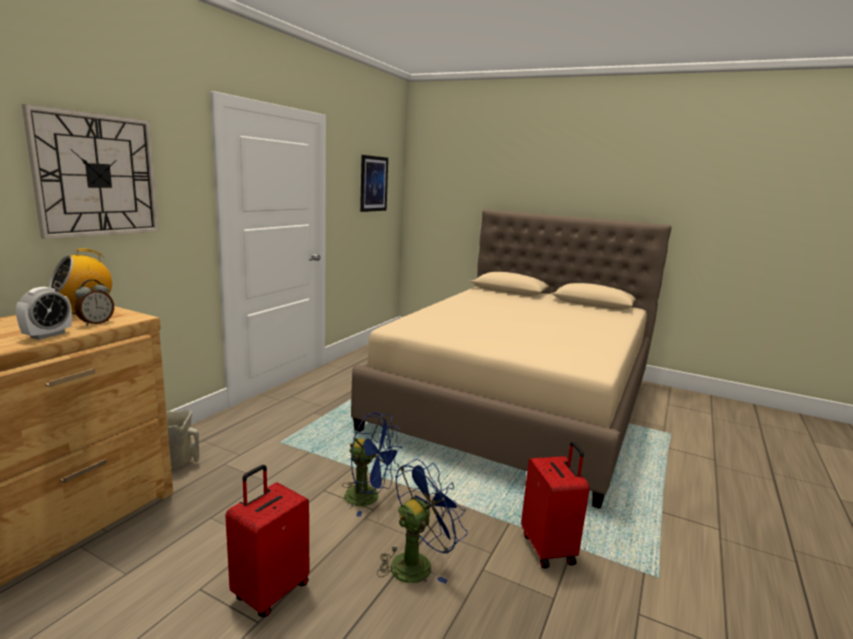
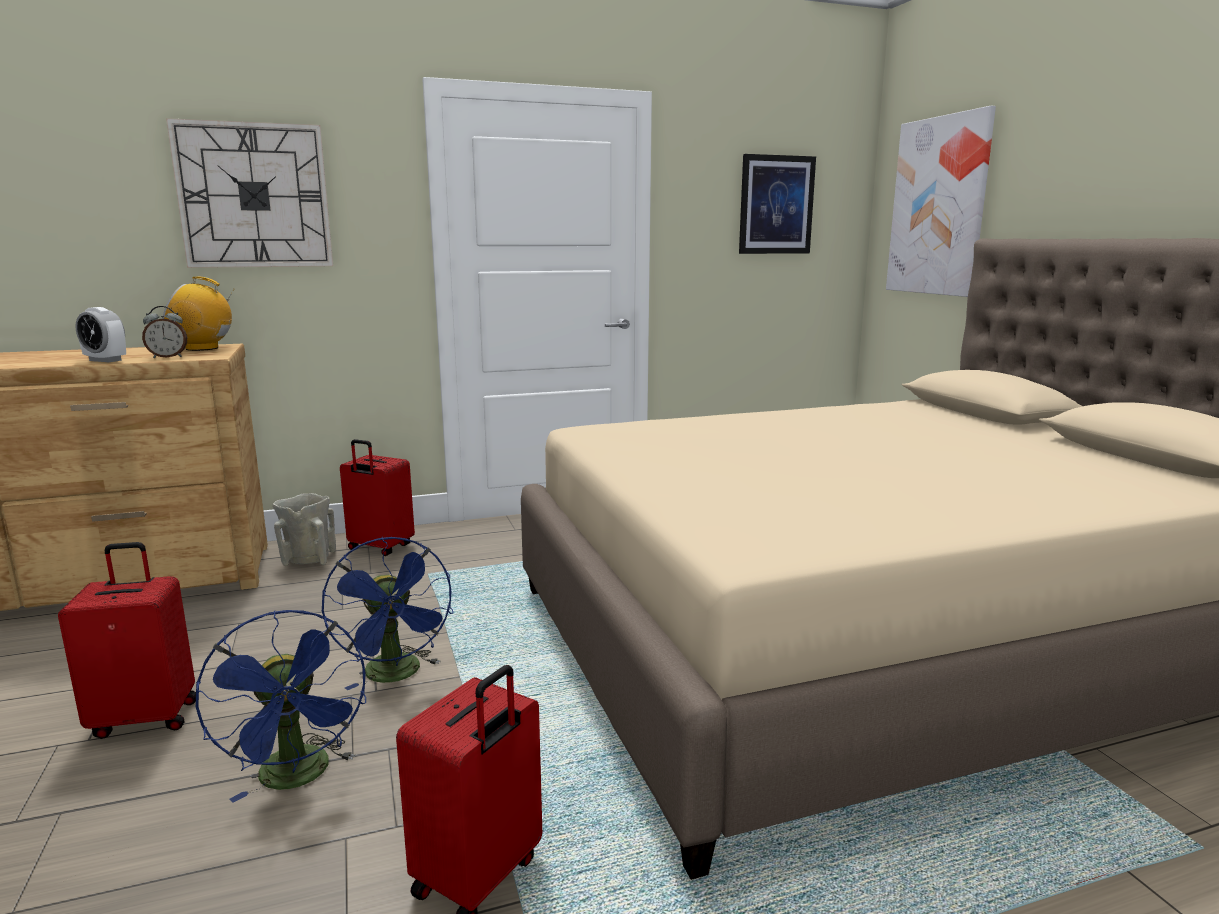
camera: 45 degrees right, 0 degrees up
(48, 335) = (105, 360): alarm clock -> alarm clock turned 45 degrees clockwise
(213, 438) = (379, 548): none -> red suitcase
(417, 562) = (299, 778): blue fan -> blue fan turned 60 degrees clockwise
(451, 190) = (938, 206): none -> picture

